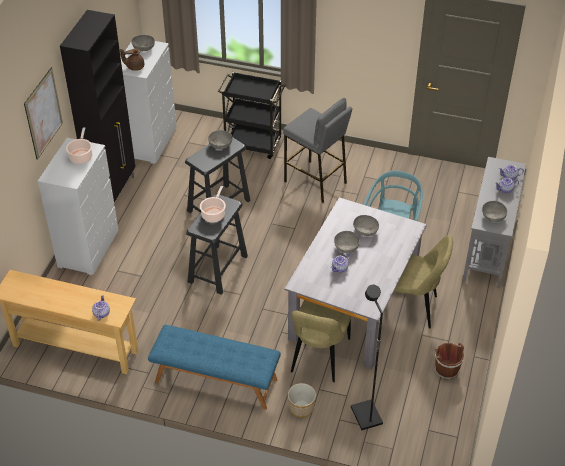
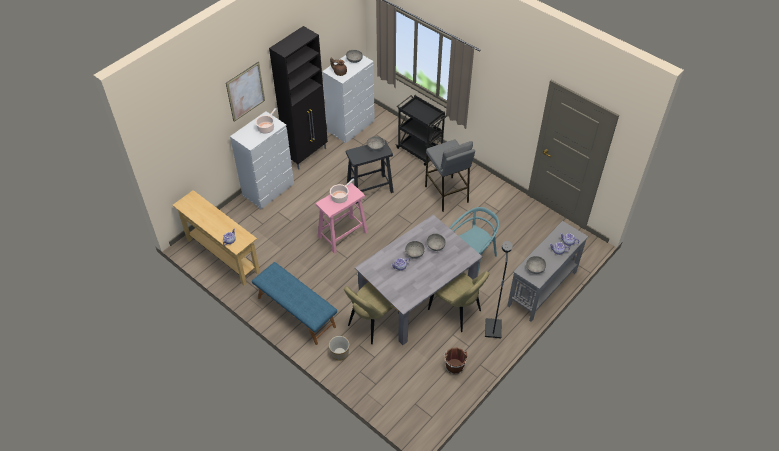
camera: 25 degrees right, 5 degrees up
(218, 268) = (343, 234): black stool -> pink stool
(365, 416) = (378, 376): black floor lamp -> black floor lamp (492, 328)

